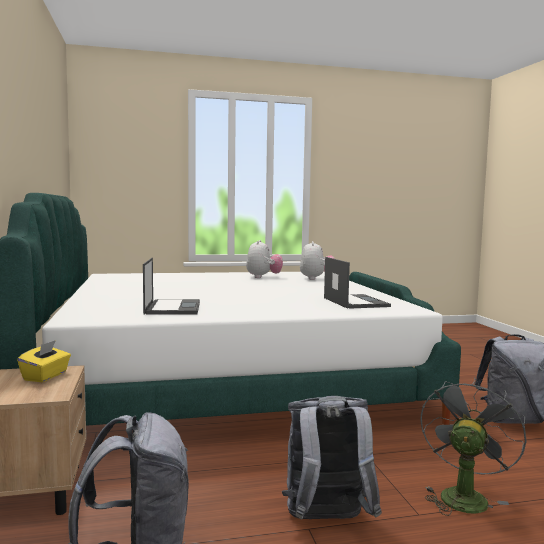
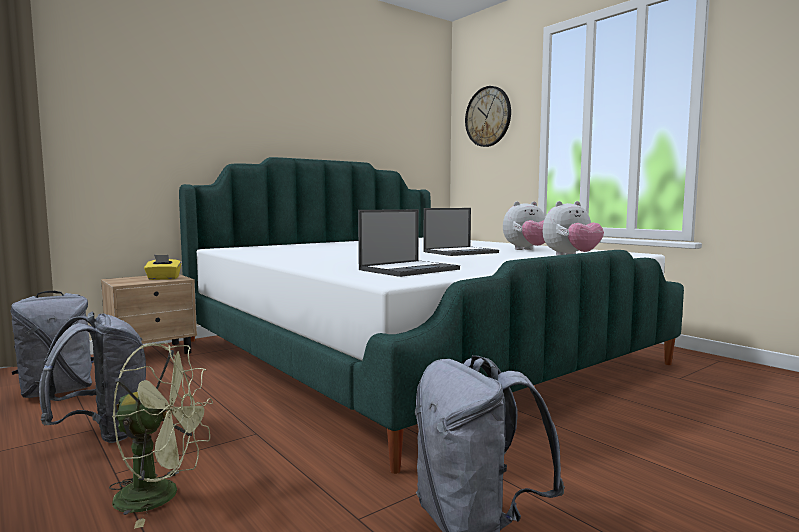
camera: 65 degrees right, 0 degrees up
(125, 153) = (488, 116): none -> wall clock
(172, 307) = (290, 252): laptop -> laptop (461, 252)
(463, 495) = (161, 496): grey fan -> green fan

